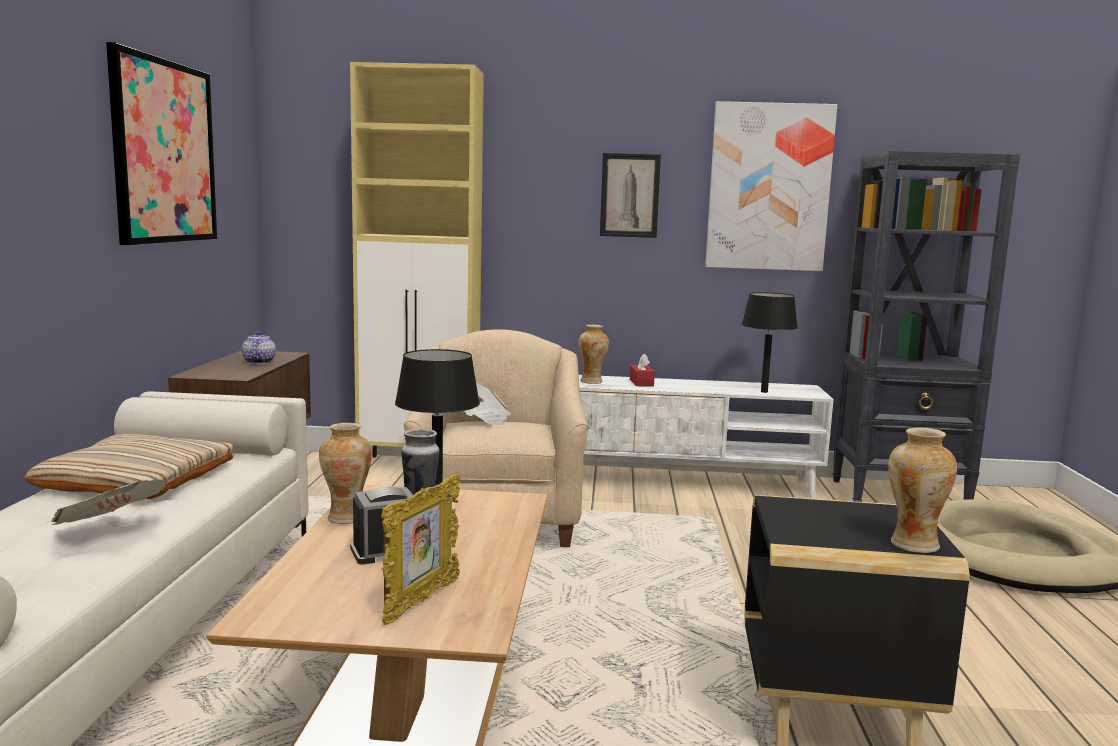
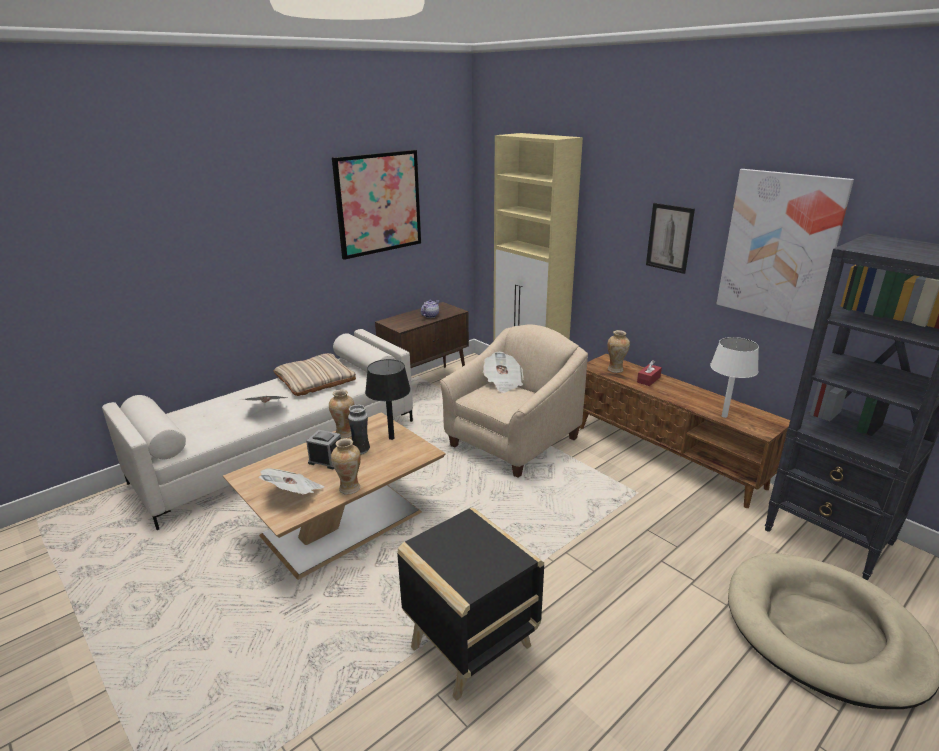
camera: 45 degrees right, 15 degrees up
(421, 601) = (294, 494): picture frame -> newspaper
(680, 481) = (667, 455): white tv stand -> brown tv stand
(764, 392) = (724, 416): black table lamp -> white table lamp
(912, 544) = (464, 581): vase -> vase (349, 488)

